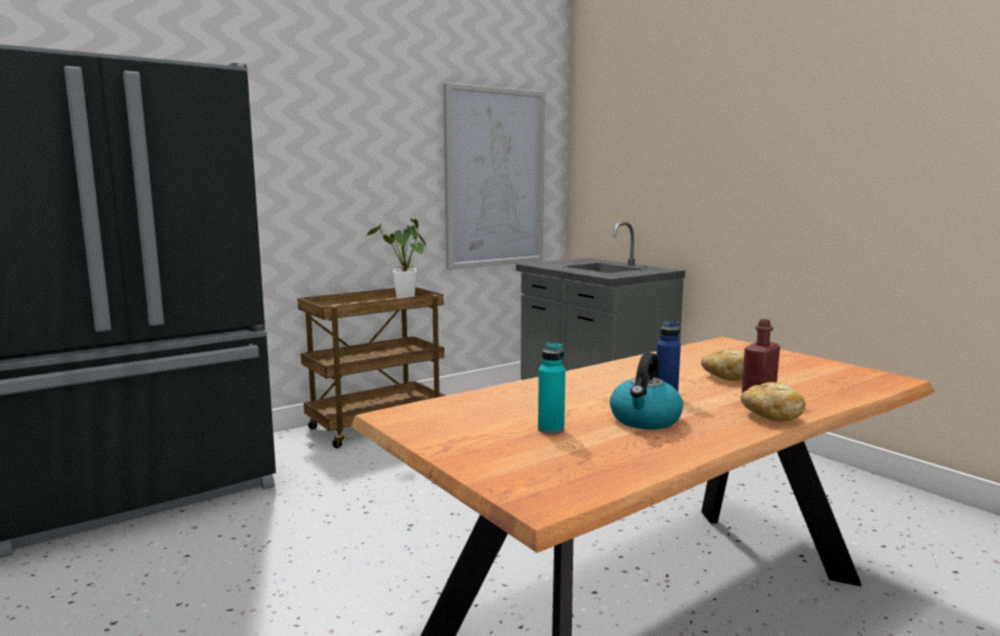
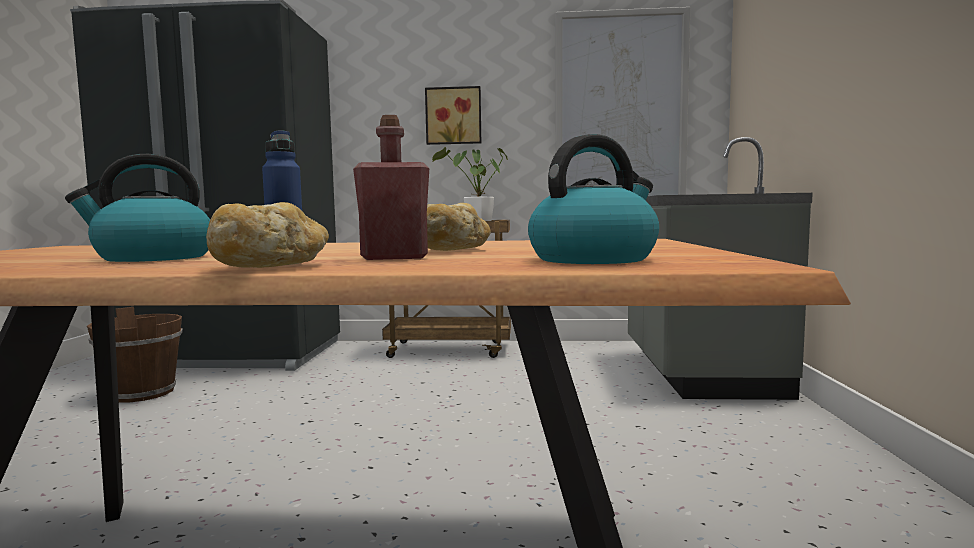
camera: 40 degrees right, 5 degrees down
(149, 562) = (143, 393): none -> brown bucket
(352, 180) = (453, 116): none -> picture
(551, 429) = (64, 255): turquoise bottle -> none
(834, 381) = (593, 259): none -> kettle

